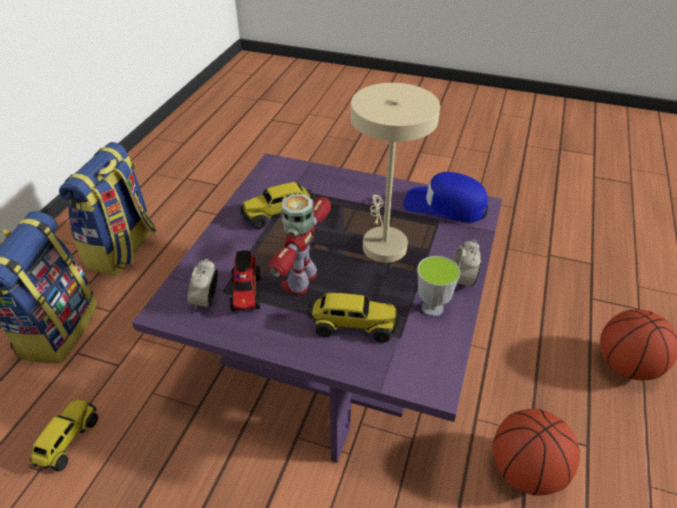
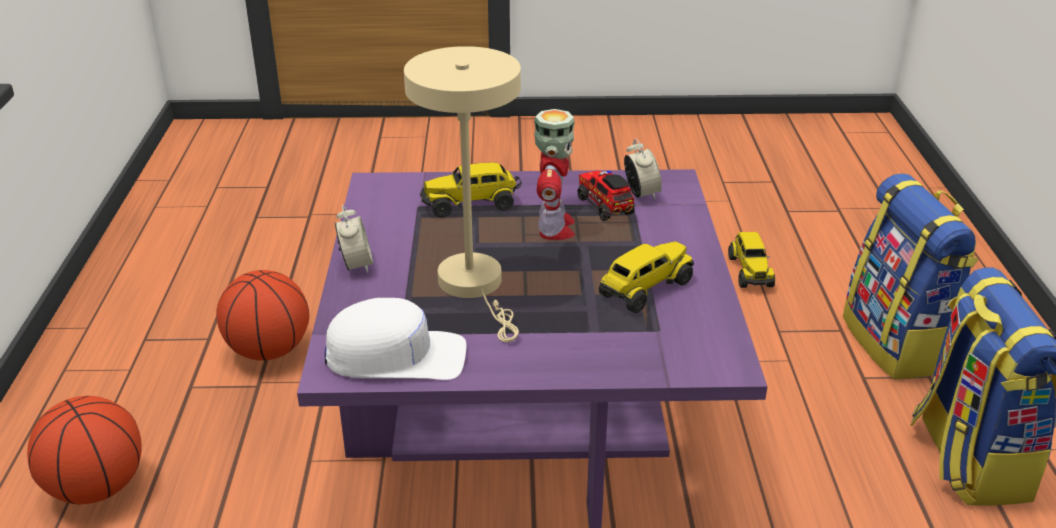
camera: 160 degrees right, 10 degrees down
(432, 308) = (389, 233): cup -> none
(445, 206) = (396, 356): blue cap -> white cap

